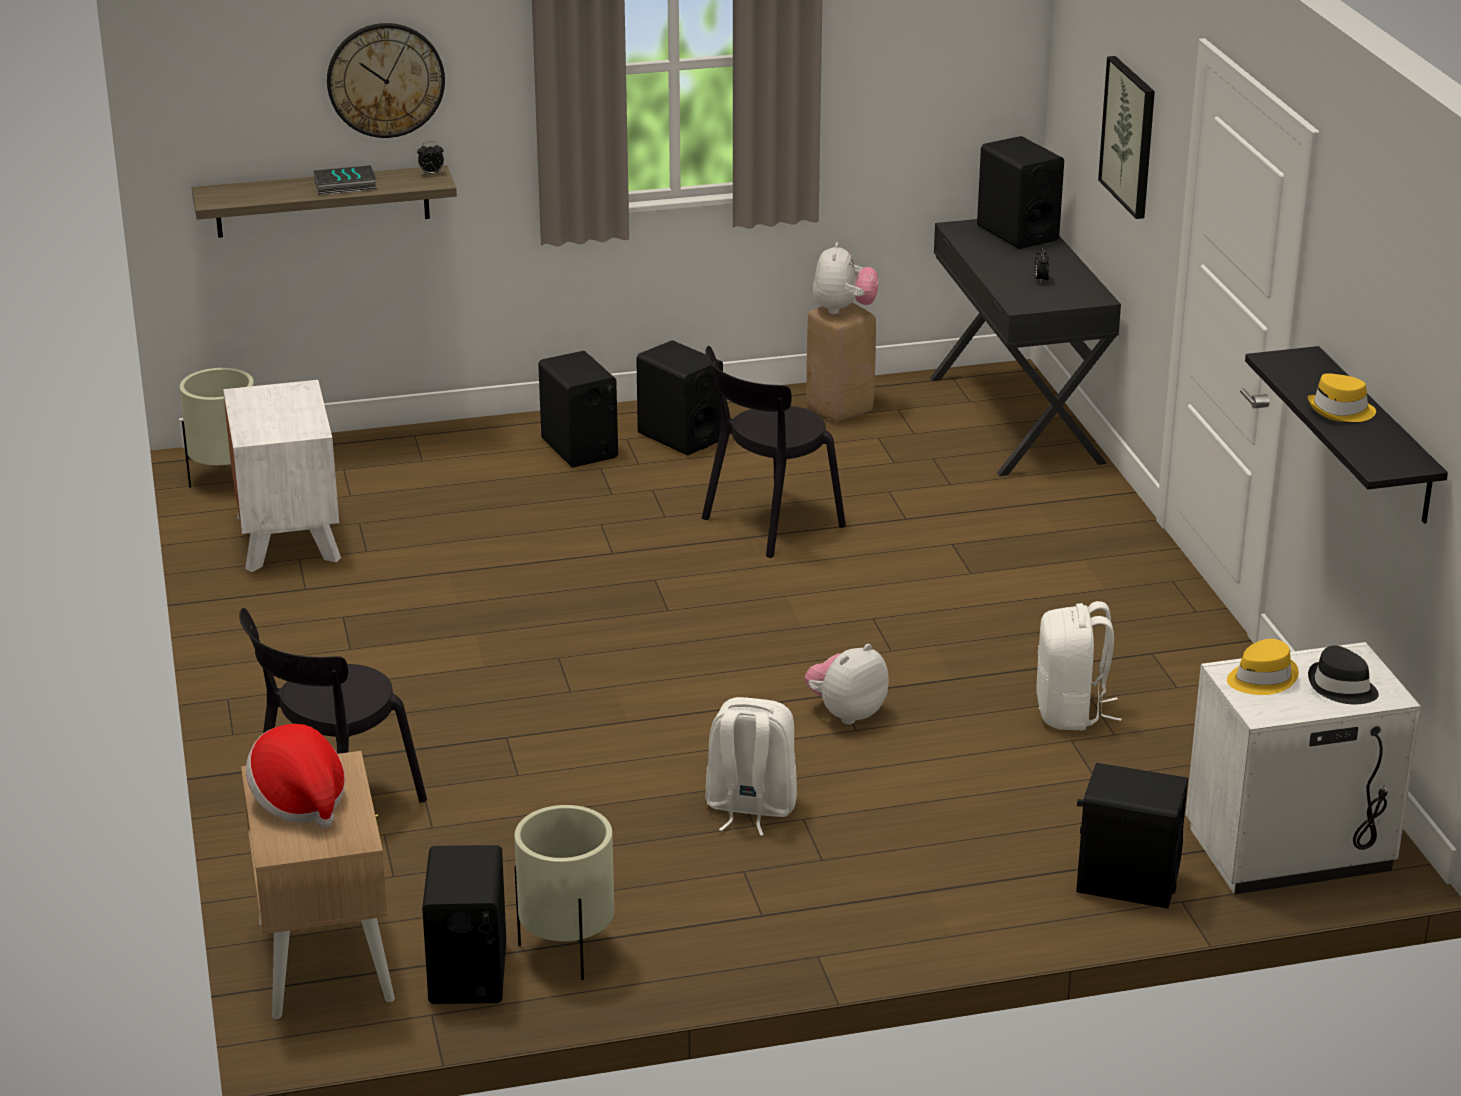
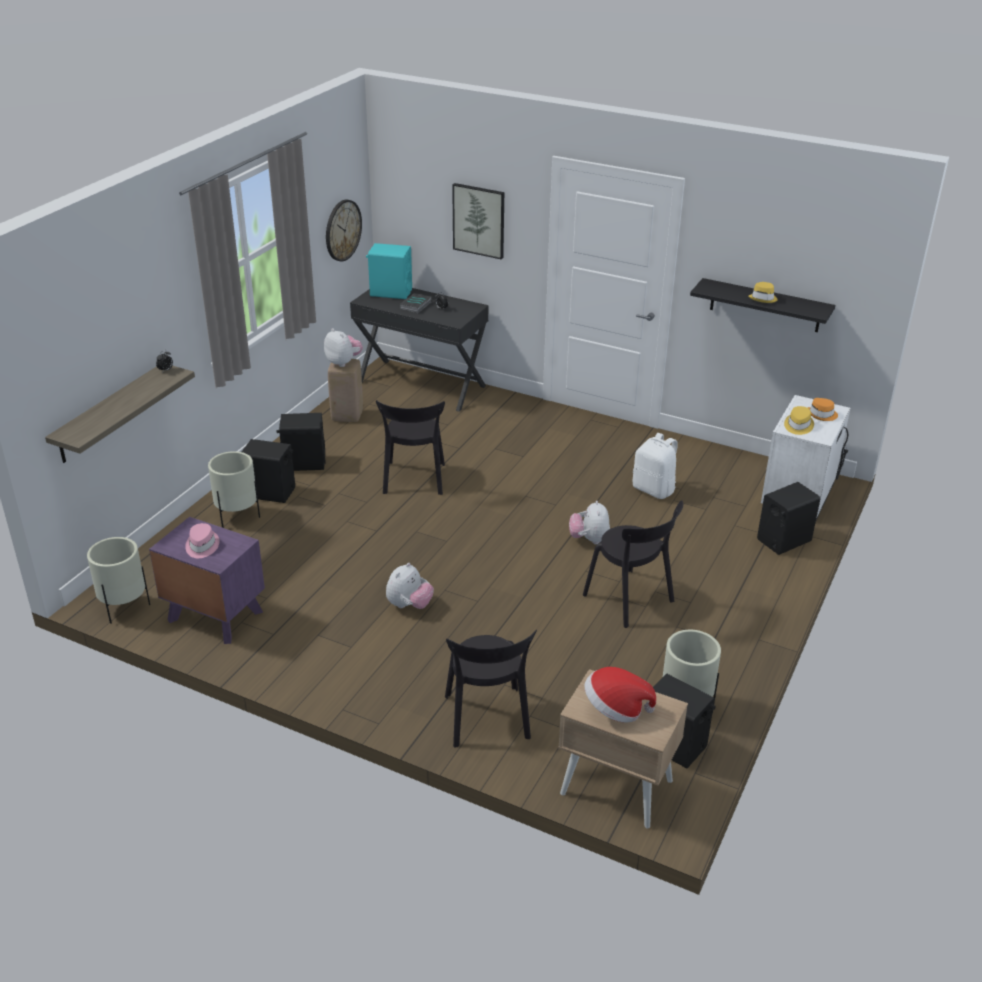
camera: 50 degrees left, 5 degrees up
(270, 413) = (201, 546): none -> pink hat
(287, 537) = (214, 615): white nightstand -> purple nightstand
(344, 186) = (133, 396): book -> book (416, 306)
(385, 80) = (128, 322): wall clock -> wall clock (342, 230)
(488, 648) = (409, 605): none -> plush toy
(496, 454) = (237, 516): none -> beige planter
(749, 808) = (631, 600): white backpack -> black chair
(1017, 233) = (390, 292): black speaker -> turquoise speaker
(1341, 688) = (822, 415): black hat -> orange hat

